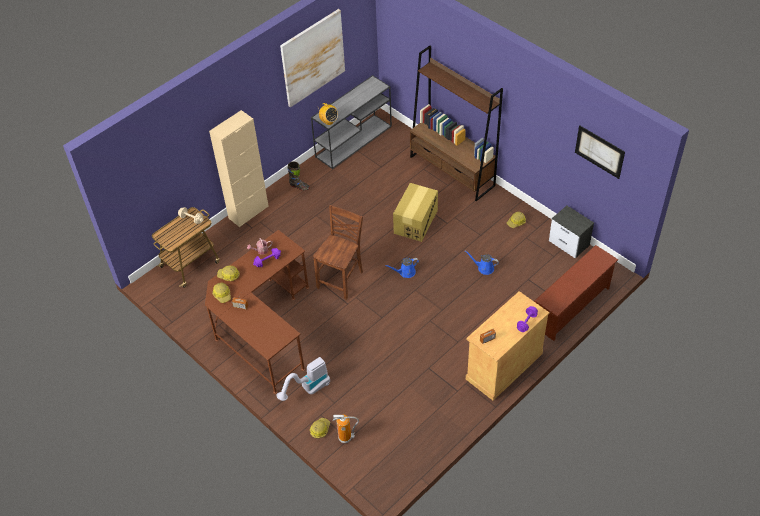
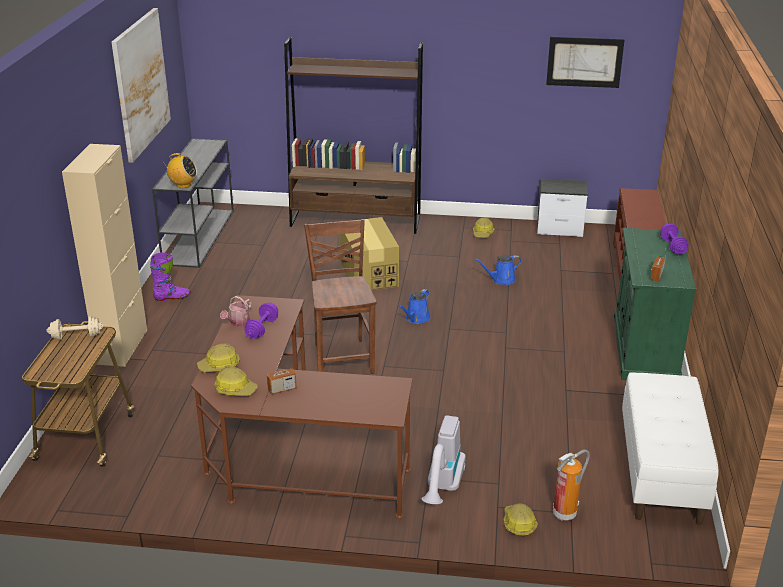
camera: 40 degrees left, 20 degrees down
(299, 187) = (172, 297): black boot -> purple boot
(415, 446) = (661, 473): none -> white bench
(504, 366) = (644, 349): beige cabinet -> green cabinet

